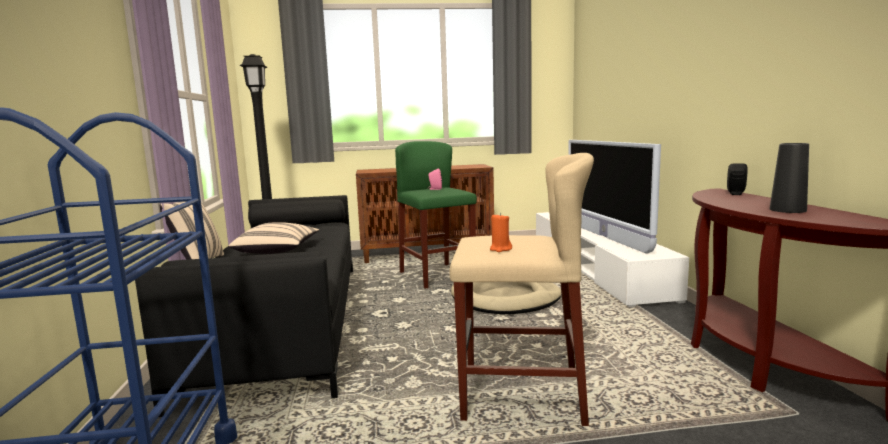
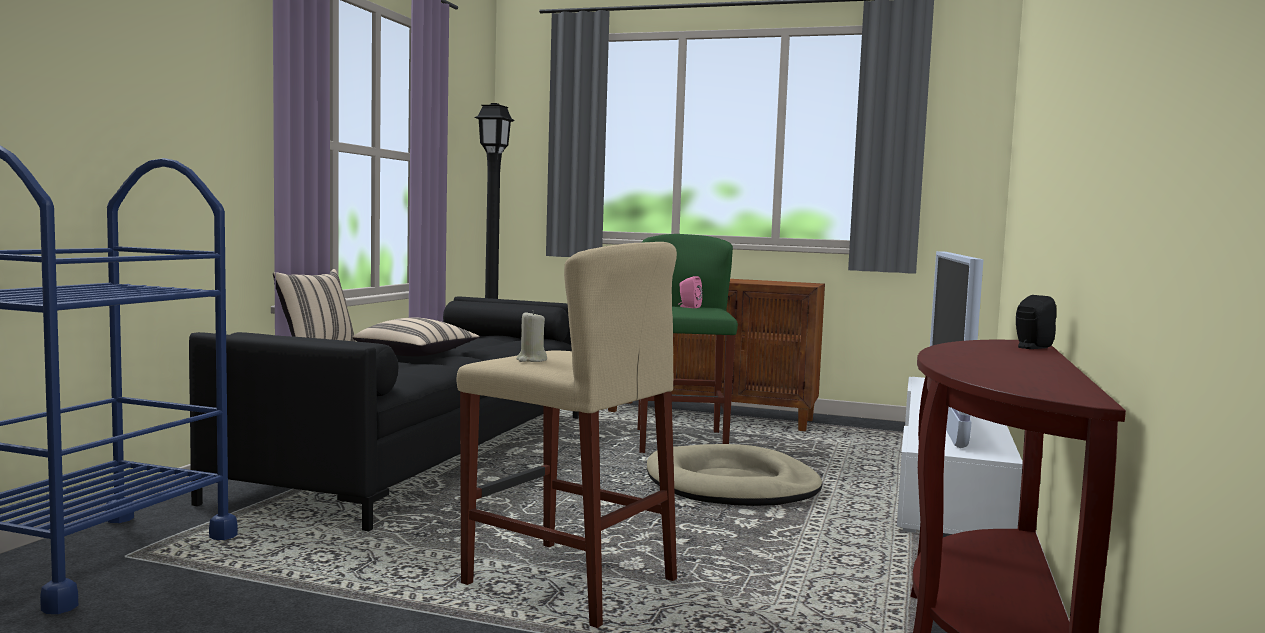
camera: 25 degrees right, 5 degrees down
(500, 249) = (531, 360): orange candle -> beige candle
(787, 210) = (999, 367): black vase -> none

